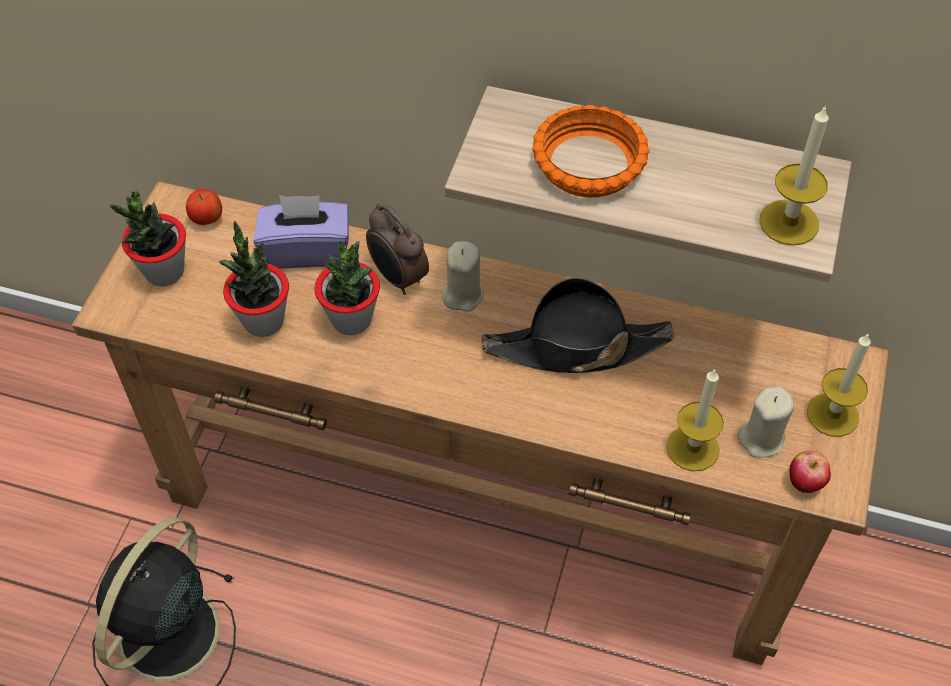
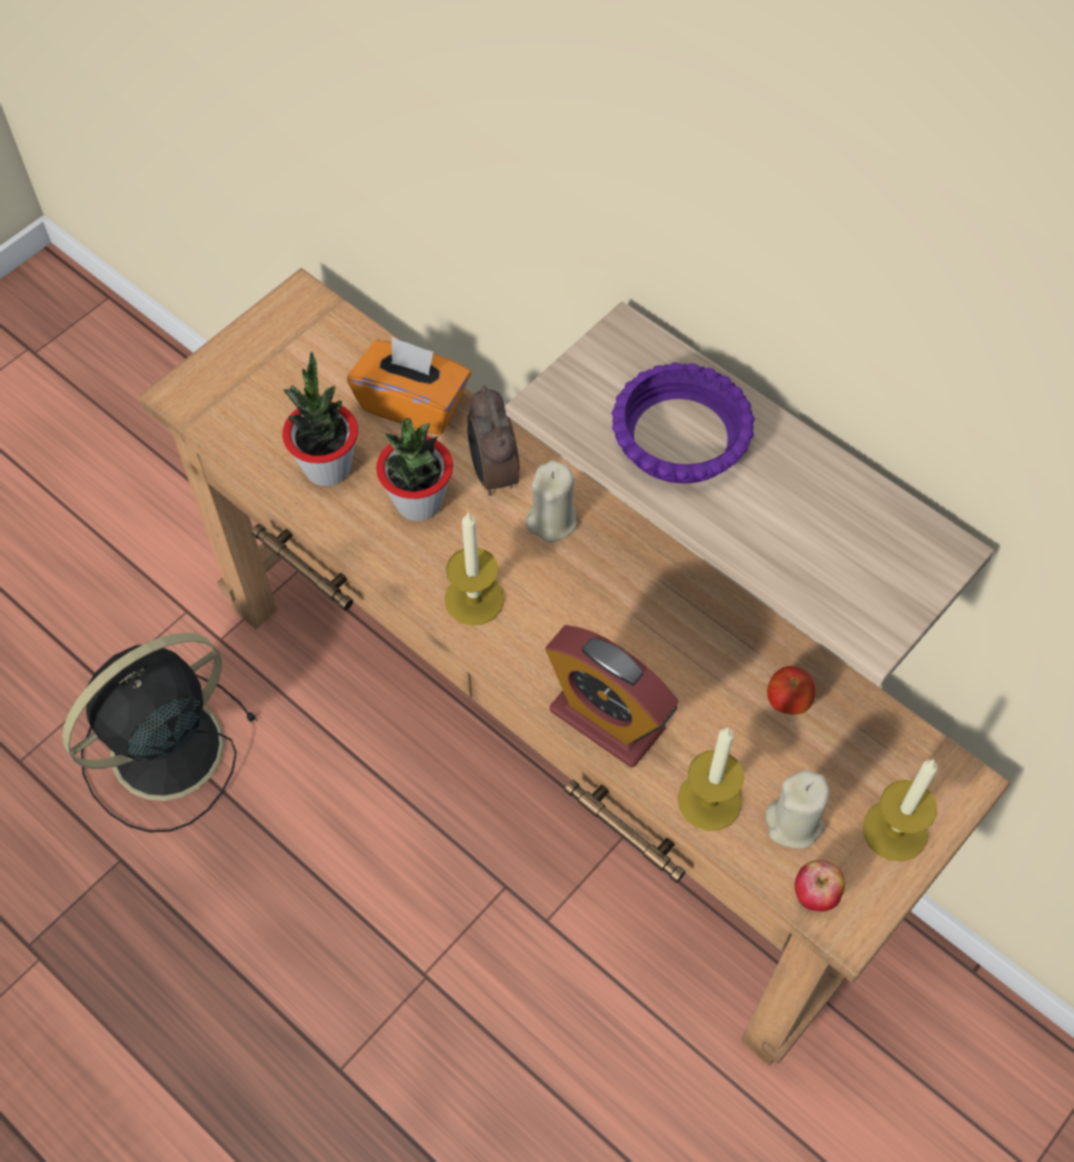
camera: 25 degrees right, 5 degrees up
(164, 272) = (255, 373): potted plant -> none
(207, 219) = (328, 330): apple -> apple (788, 701)
(306, 250) = (413, 404): purple tissue box -> orange tissue box
(575, 347) = (643, 630): black hat -> none
(585, 421) = (607, 719): none -> alarm clock
(590, 163) = (681, 437): orange bowl -> purple bowl
(789, 222) = (869, 596): candle -> candle (474, 599)

